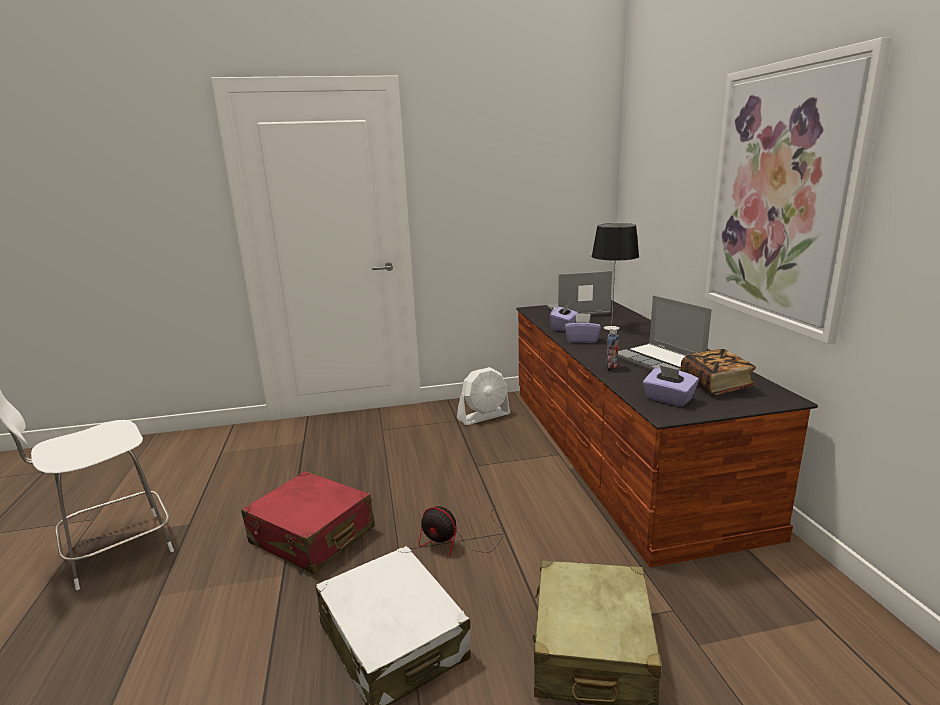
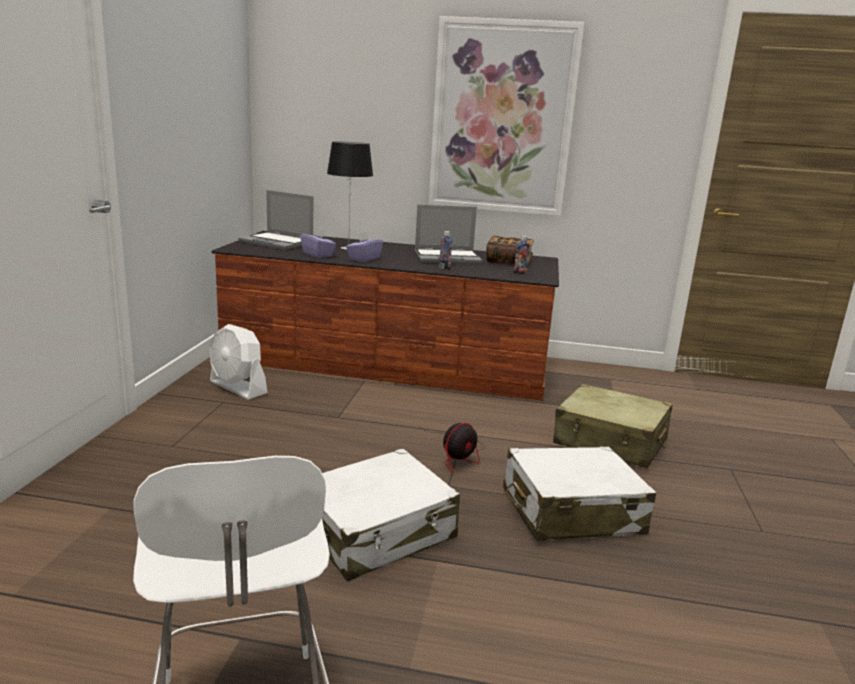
camera: 70 degrees left, 0 degrees up
(312, 536) = (377, 531): red suitcase -> white suitcase
(484, 416) = (238, 388): white fan -> white fan turned 135 degrees clockwise
(577, 311) = (278, 243): laptop -> laptop turned 75 degrees counterclockwise
(668, 399) = (520, 273): purple tissue box -> bottle

